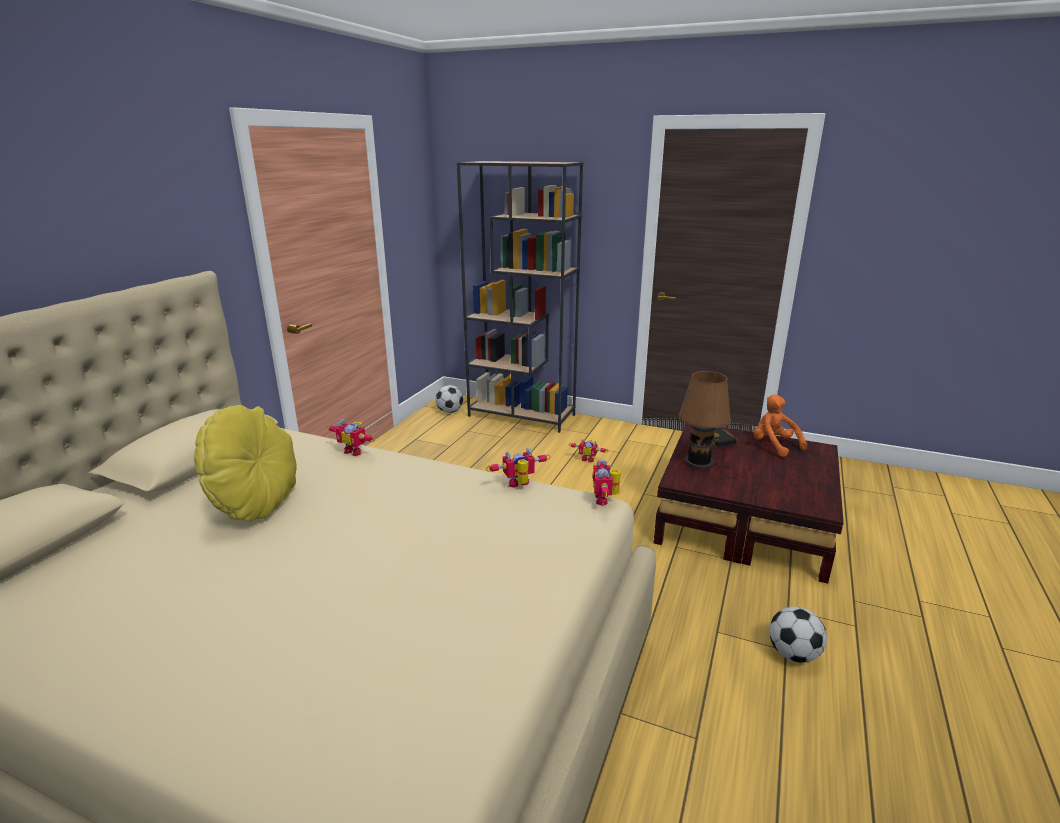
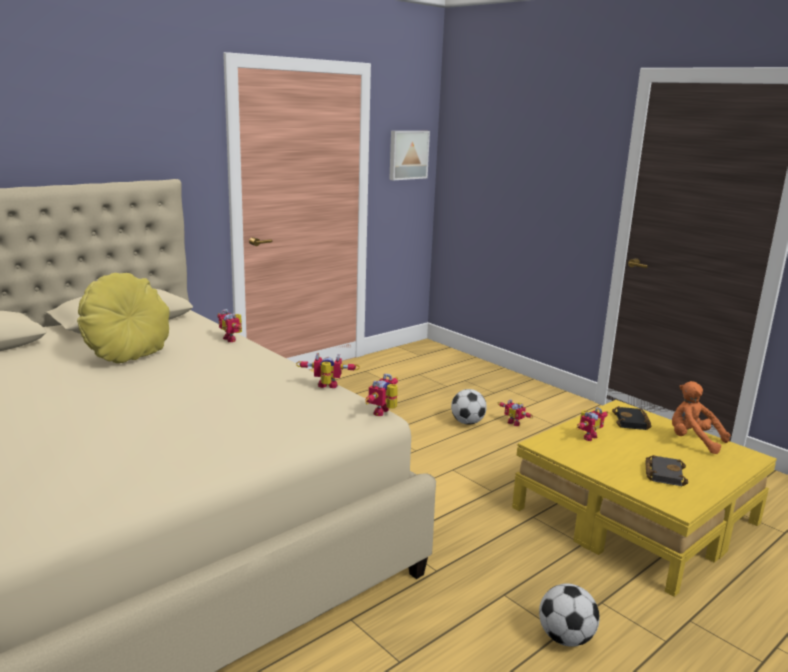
camera: 25 degrees right, 5 degrees down
(412, 212) = (407, 155): none -> picture
(450, 411) = (417, 355): football -> football (467, 422)
(522, 415) = (483, 372): bookcase -> none
(701, 463) = (587, 436): brown table lamp -> toy robot
(743, 518) = (634, 514): brown coffee table -> yellow coffee table
(774, 445) = (692, 441): orange plush toy -> orange plush toy turned 45 degrees counterclockwise
(784, 482) = (663, 473): none -> black book

